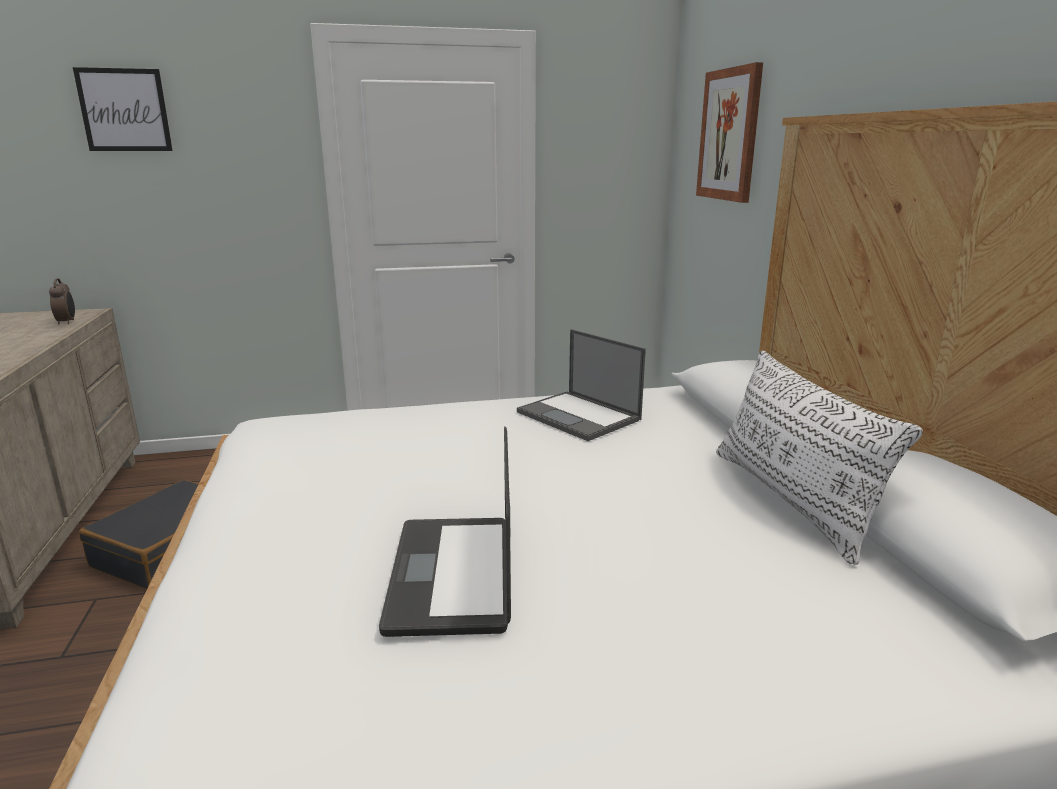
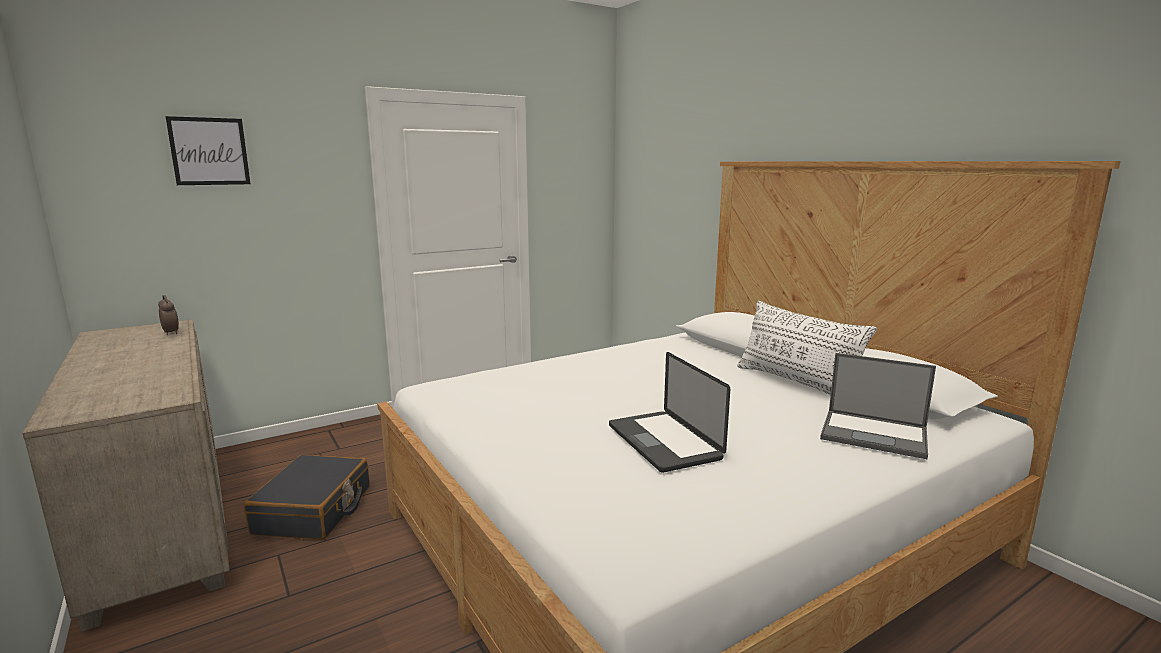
camera: 20 degrees left, 5 degrees down
(580, 416) = (638, 357): laptop -> laptop (875, 434)
(729, 135) = (668, 170): picture -> none

